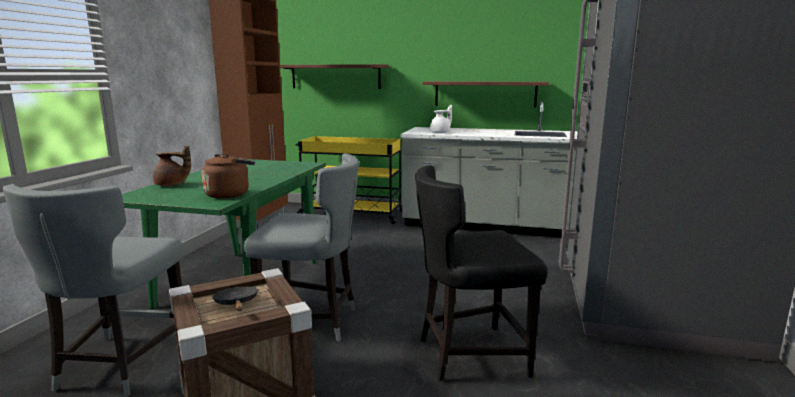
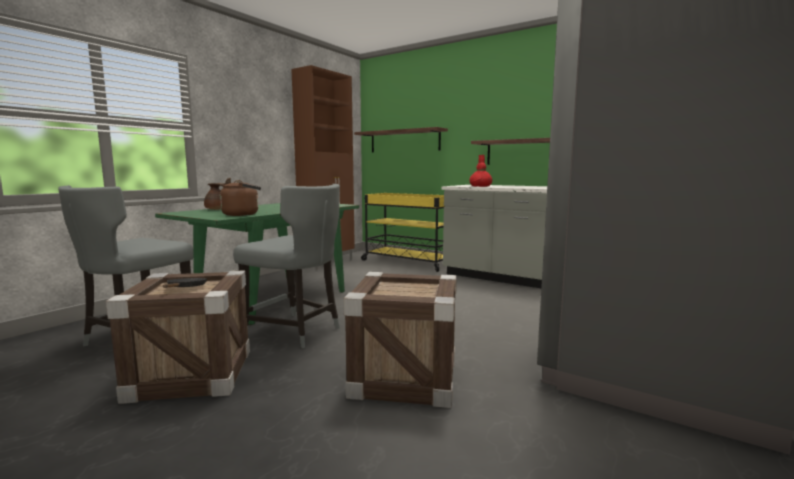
camera: 20 degrees right, 5 degrees down
(441, 133) = (480, 186): white teapot -> red vase
(469, 354) = (405, 377): black chair -> crate

